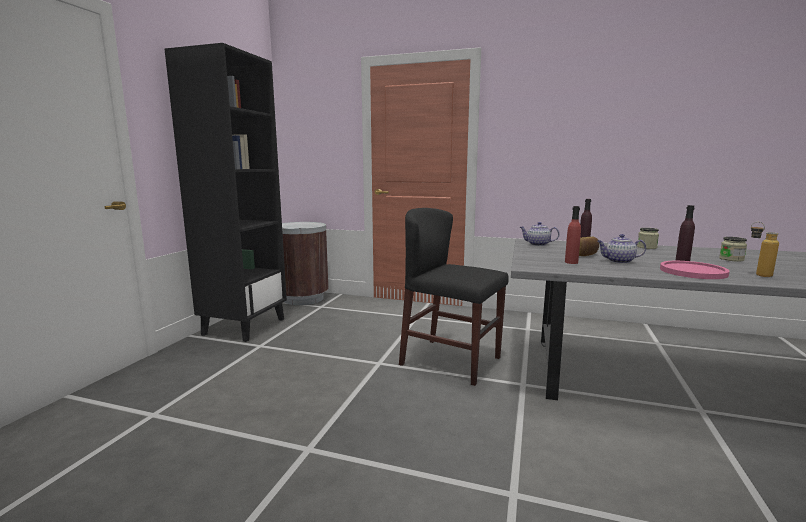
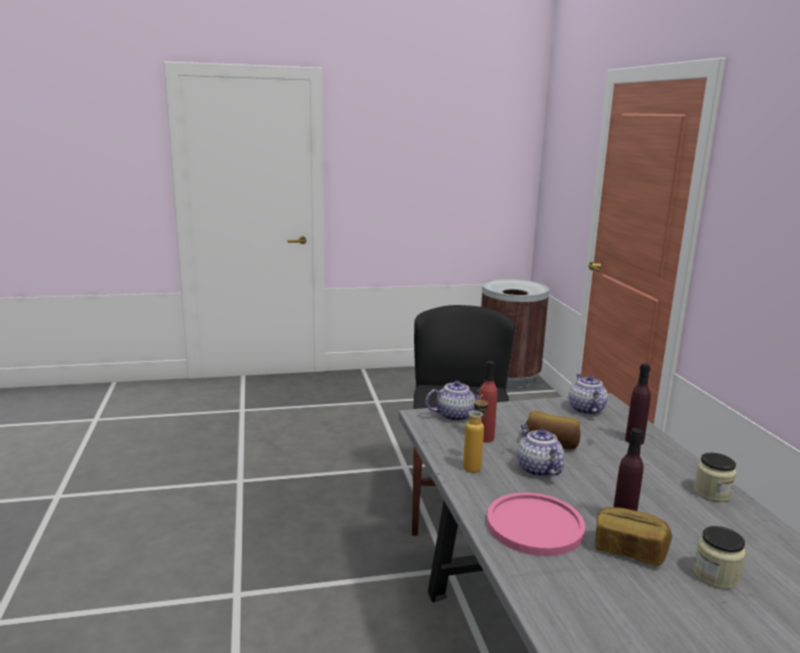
camera: 60 degrees right, 5 degrees up
(244, 326) = (405, 380): black bookcase -> none
(531, 262) = (455, 415): none -> teapot
(713, 264) = (629, 550): none -> bread
(757, 274) = (586, 586): bottle -> bottle (474, 465)

